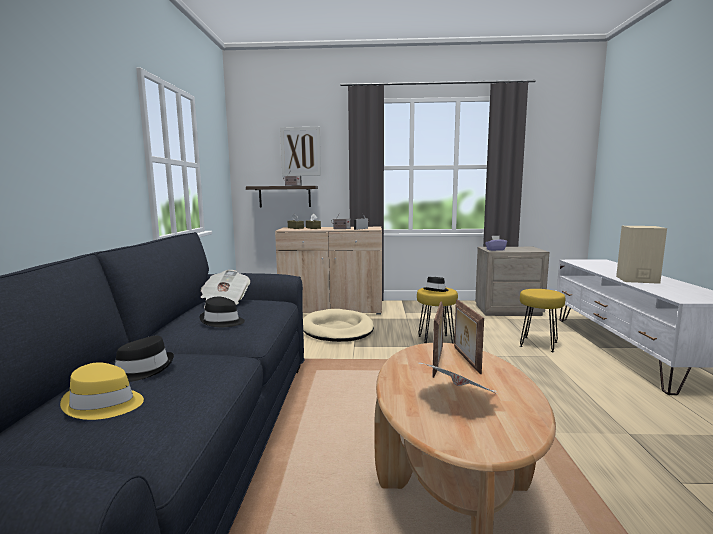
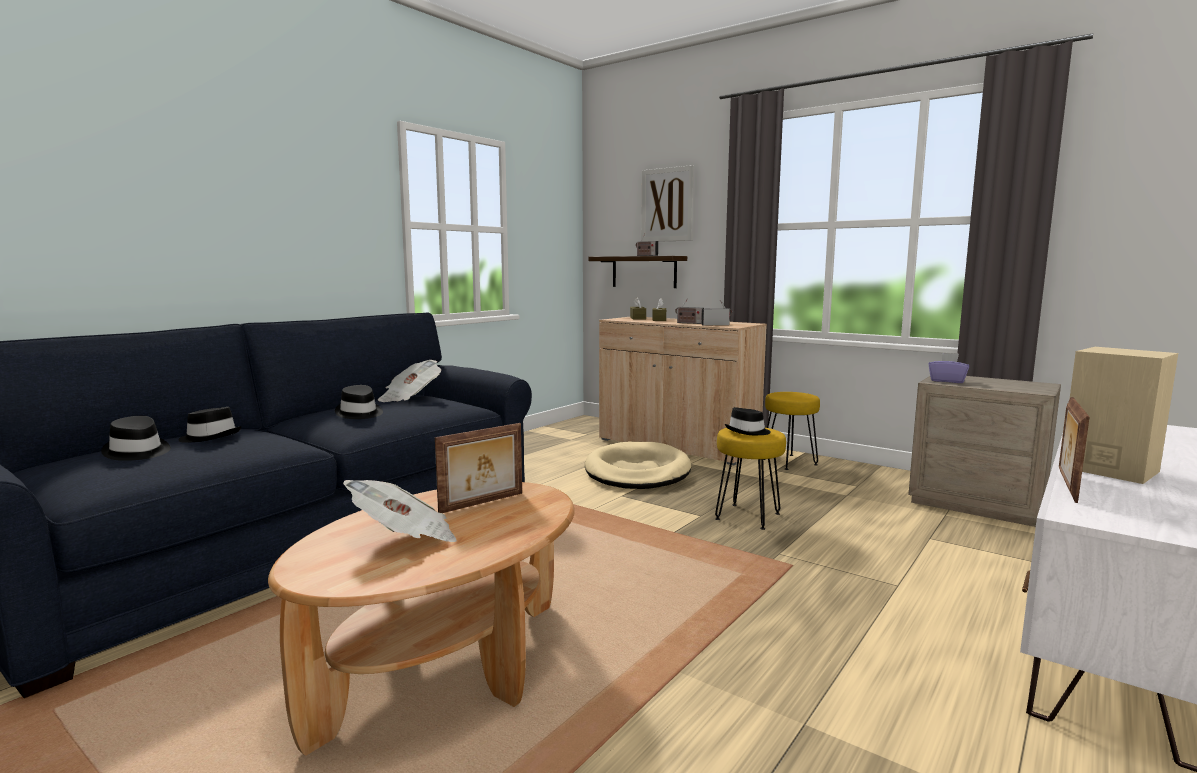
camera: 35 degrees right, 0 degrees up
(104, 404) = (137, 452): yellow hat -> black hat
(465, 359) = (520, 508): picture frame -> picture frame (1066, 486)
(539, 344) = (922, 565): yellow stool -> yellow stool (789, 462)

